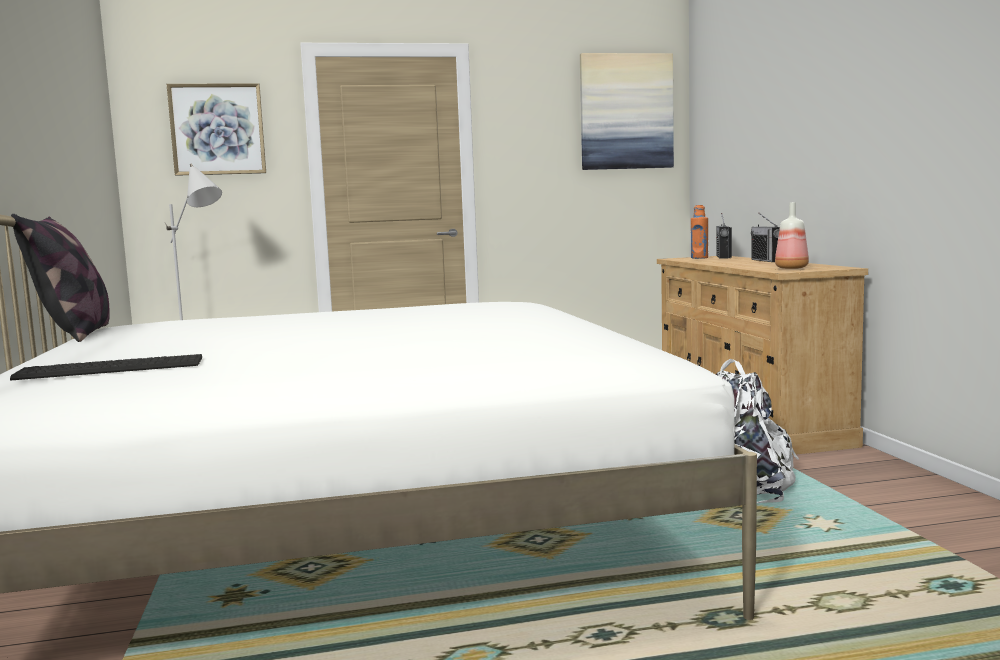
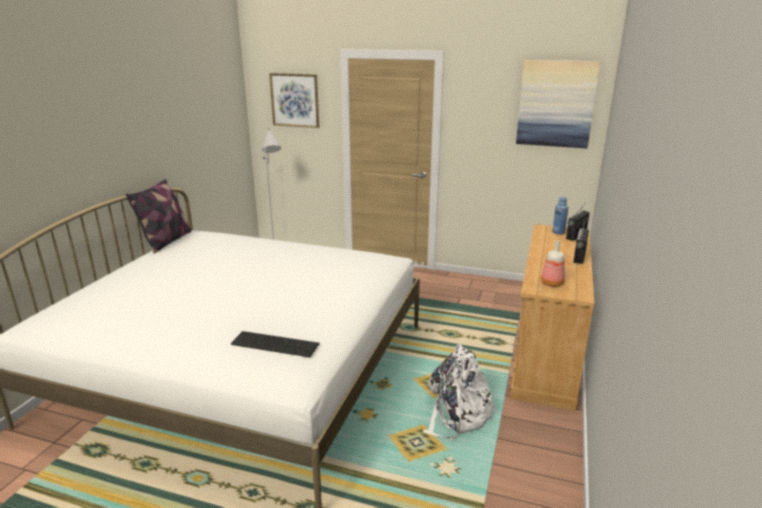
camera: 30 degrees right, 15 degrees up
(109, 368) = (112, 299): keyboard -> keyboard (275, 343)
(699, 258) = (558, 232): orange bottle -> blue bottle

